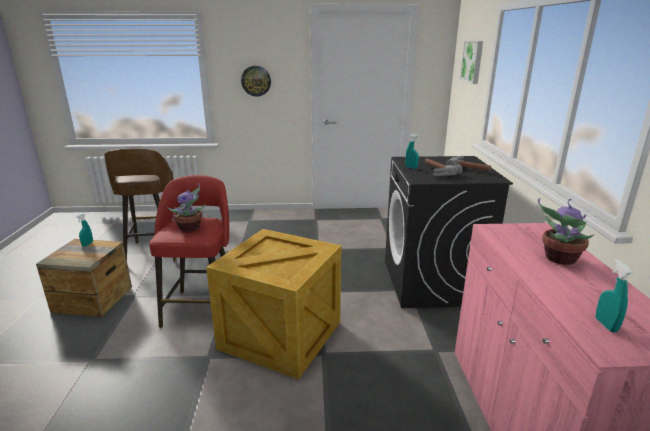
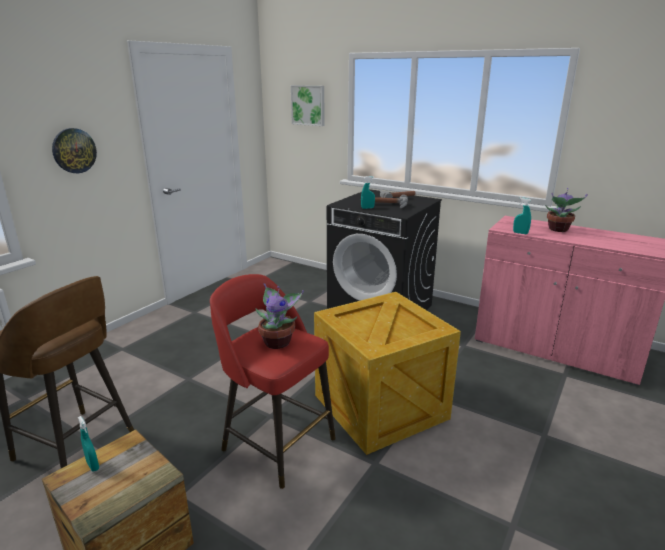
camera: 55 degrees left, 0 degrees up
(606, 325) = (638, 246): turquoise spray bottle -> turquoise spray bottle (520, 233)

